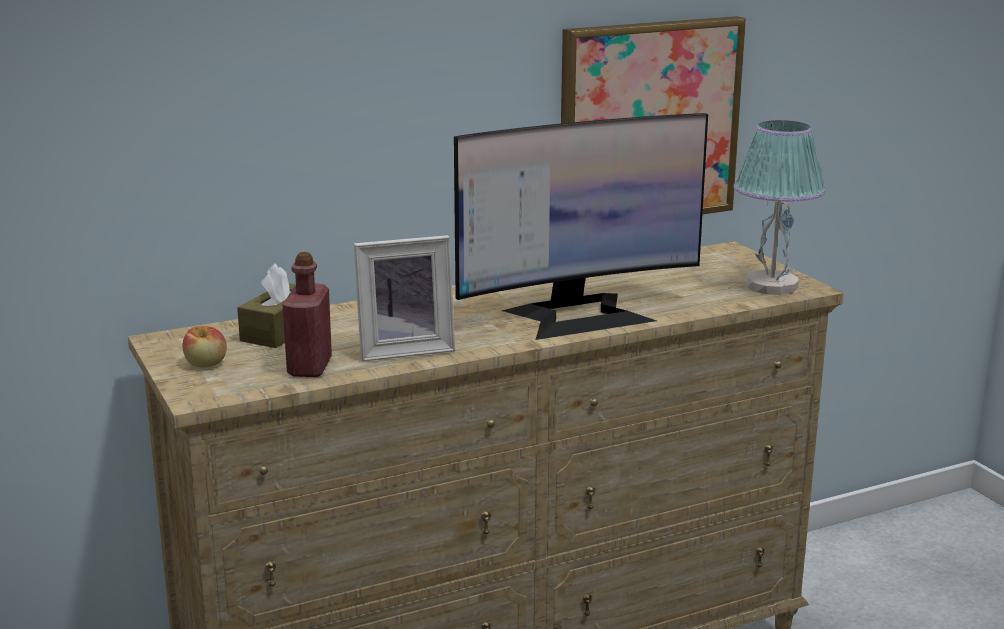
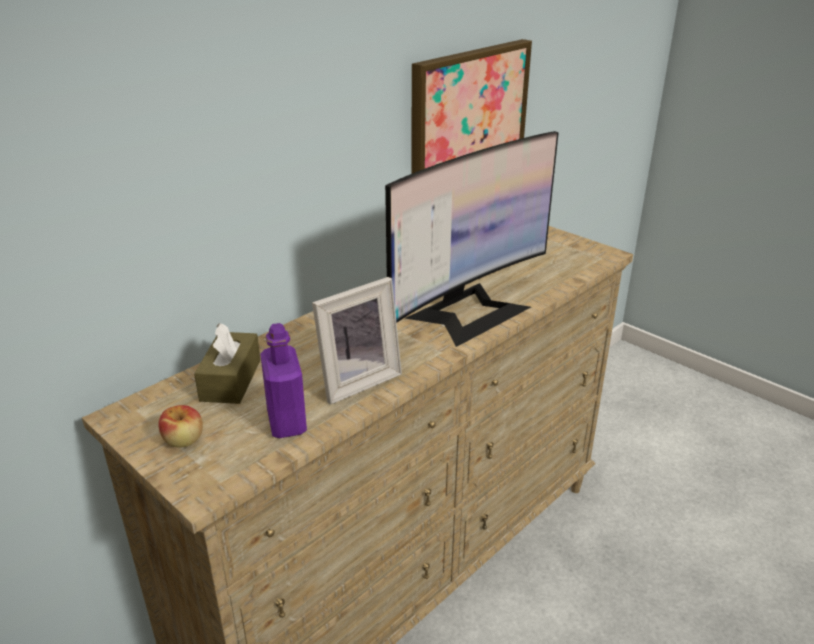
camera: 20 degrees left, 10 degrees up
(309, 367) = (286, 422): red bottle -> purple bottle
(770, 286) = (580, 255): table lamp -> none

